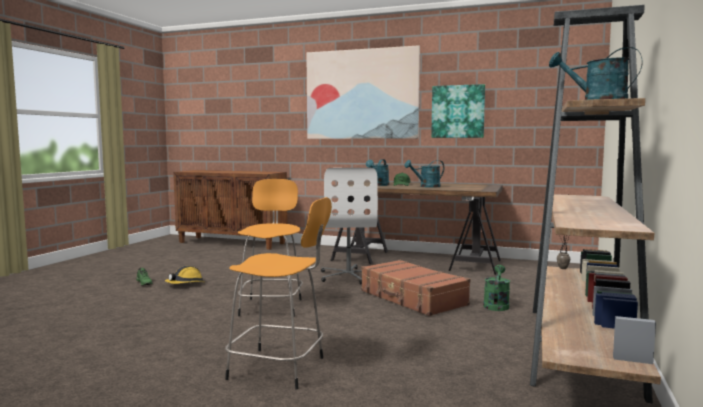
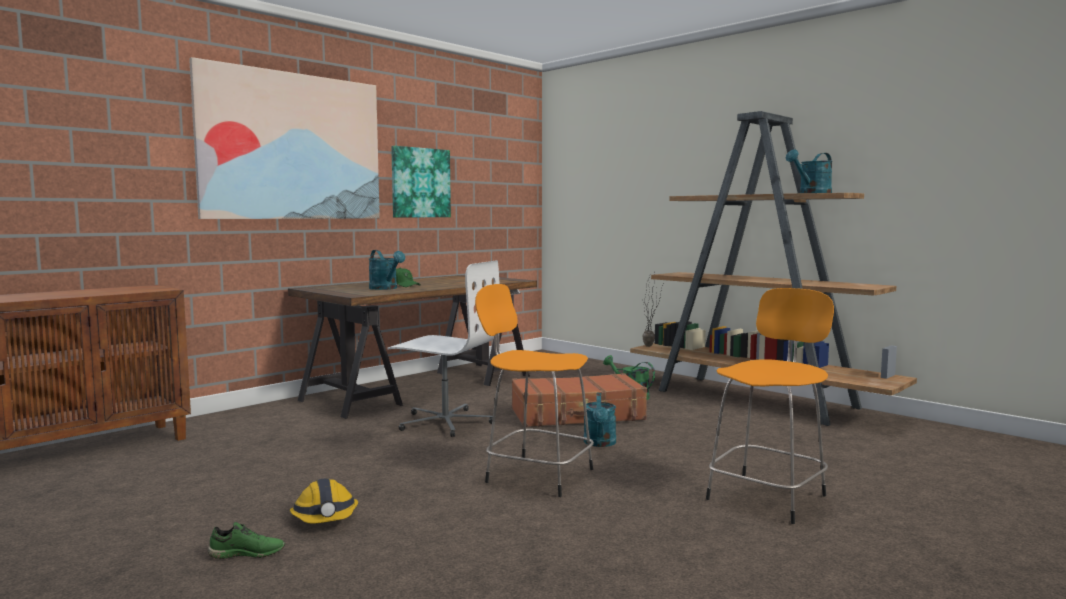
camera: 65 degrees left, 0 degrees up
(426, 186) = (444, 284): turquoise watering can -> turquoise watering can (600, 443)

